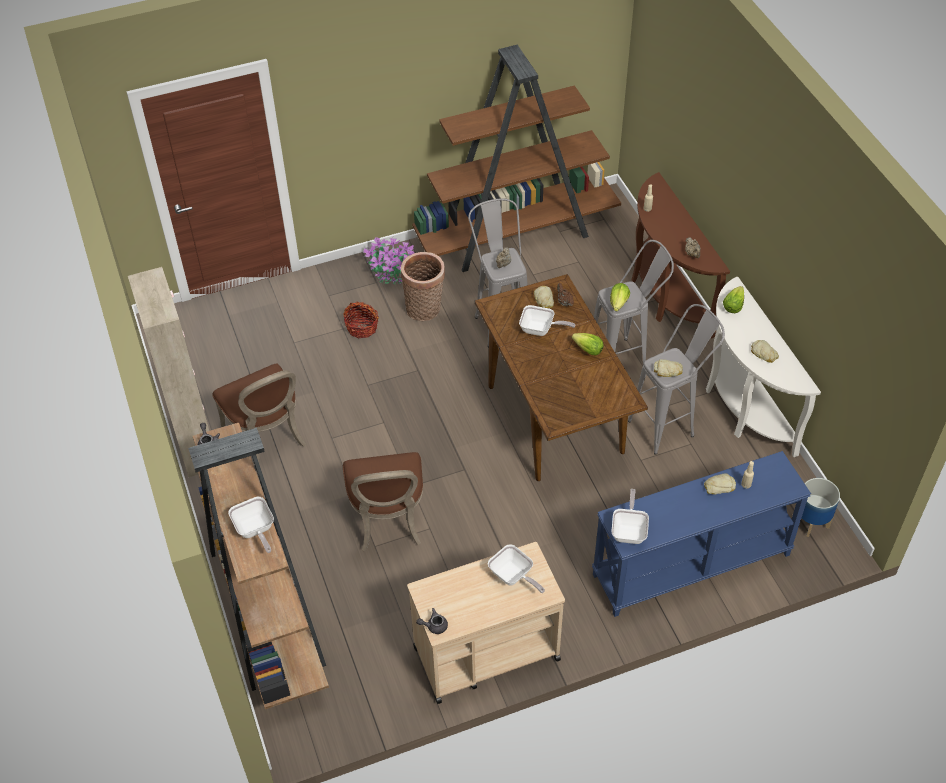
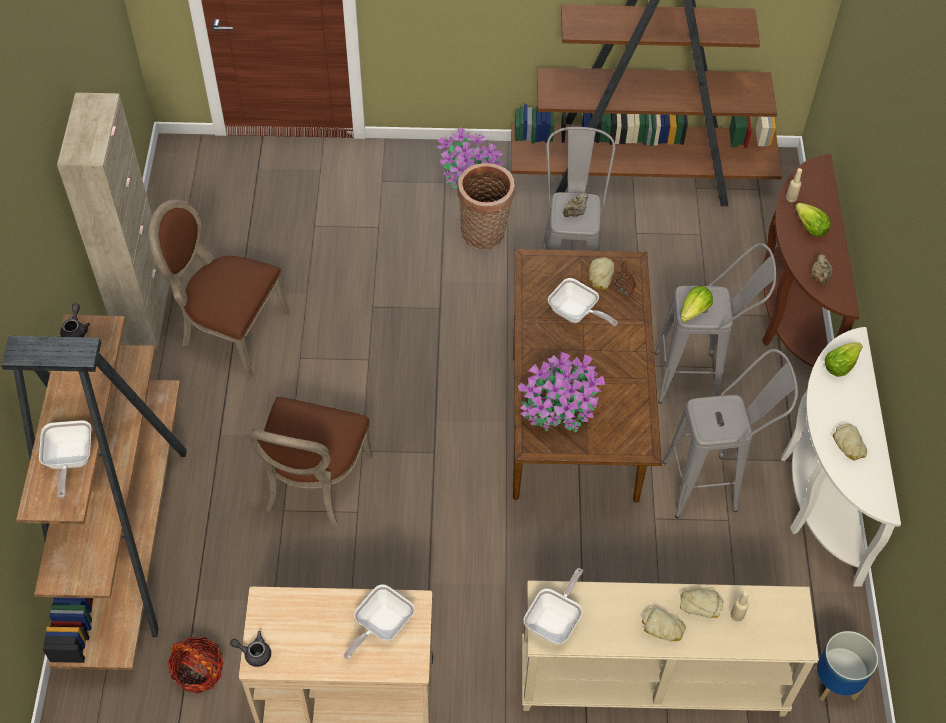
camera: 20 degrees right, 5 degrees up
(268, 436) = (229, 330): brown chair -> brown chair turned 120 degrees clockwise
(362, 327) = (400, 233): basket -> basket (198, 671)
(513, 577) = (380, 627): frying pan -> frying pan turned 60 degrees clockwise
(561, 394) = (559, 407): none -> potted plant
(588, 350) = (622, 361): lettuce -> lettuce (810, 228)
(668, 371) = (713, 423): bread -> bread (663, 628)
(691, 566) = (651, 682): blue console table -> beige console table

